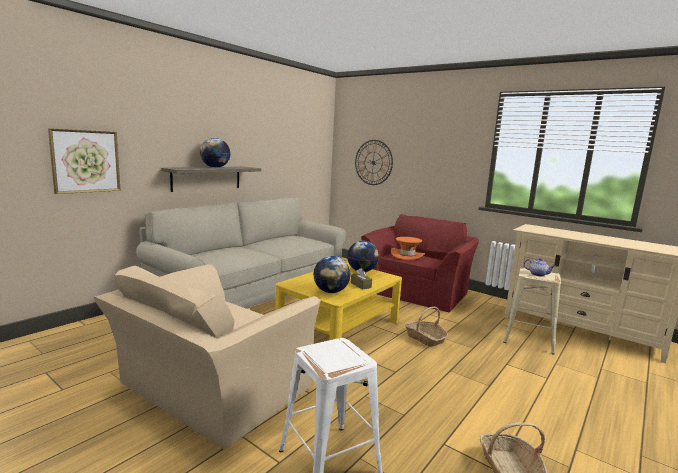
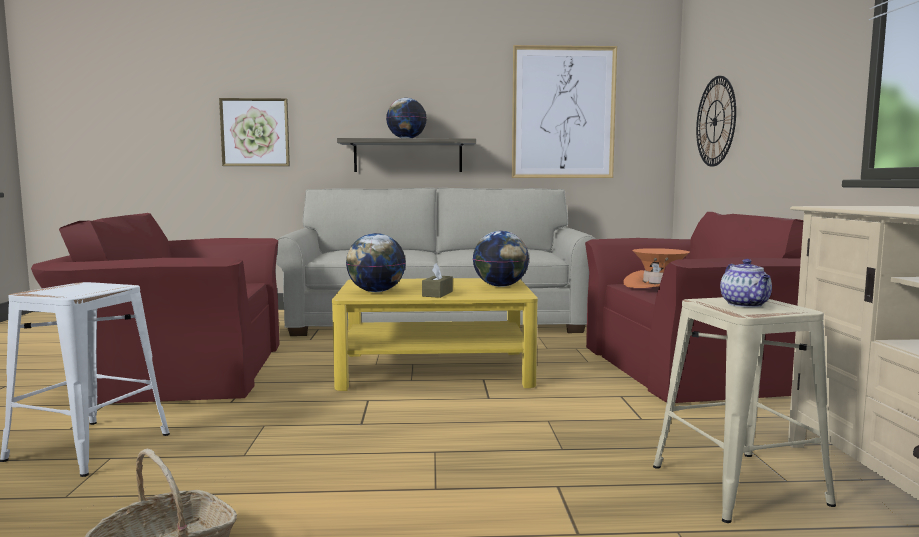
camera: 50 degrees right, 5 degrees down
(209, 389) = (180, 371): beige armchair -> red armchair
(288, 148) = (563, 113): none -> picture
(425, 338) = (515, 414): basket -> none

